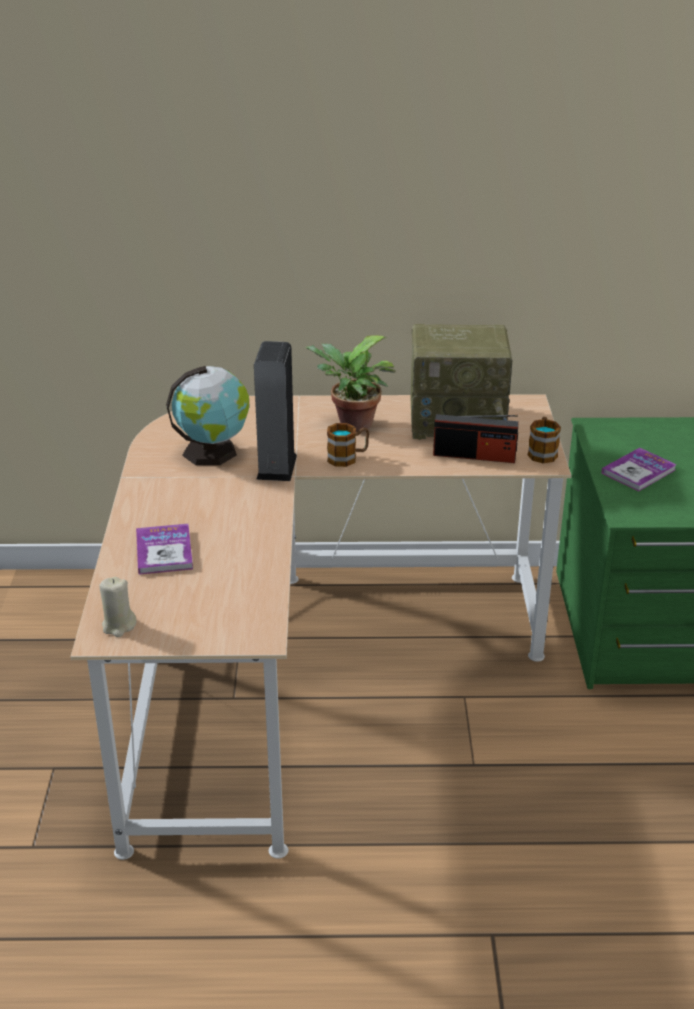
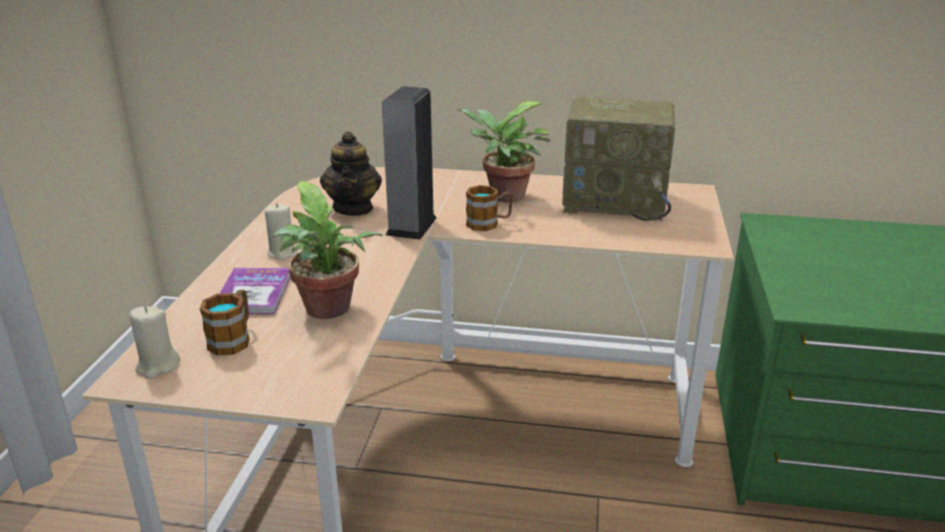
camera: 10 degrees right, 5 degrees down
(169, 507) = (283, 253): none -> beige candle
(213, 451) = (353, 208): globe -> teapot
(239, 561) = (329, 311): none -> potted plant
(474, 455) = (626, 232): radio -> none
(542, 452) = (703, 234): mug -> mug (233, 339)
(638, 471) = (812, 266): book -> none

